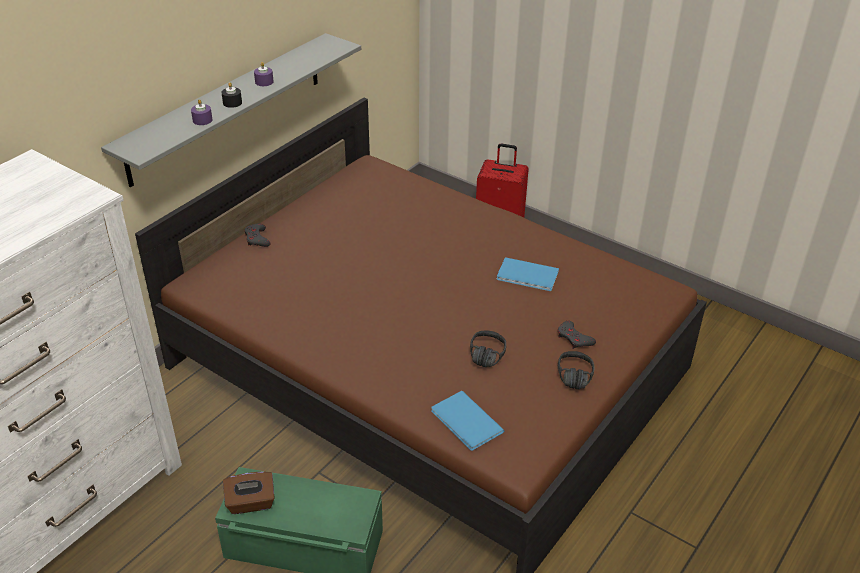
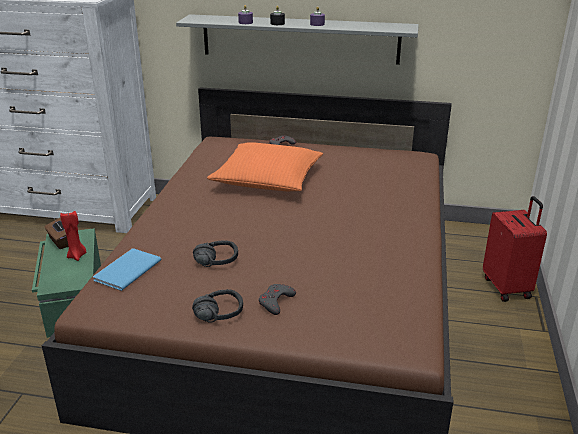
camera: 65 degrees right, 10 degrees down
(299, 494) = (77, 256): none -> red candle
(338, 274) = (267, 179): none -> orange pillow
(528, 276) = (347, 257): blue book -> none

